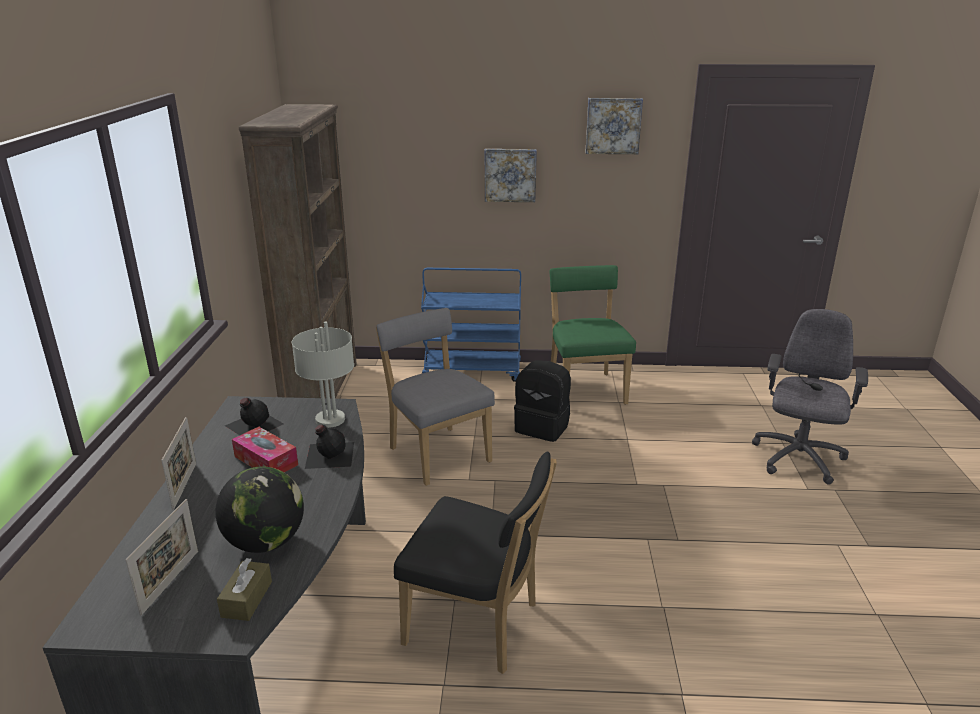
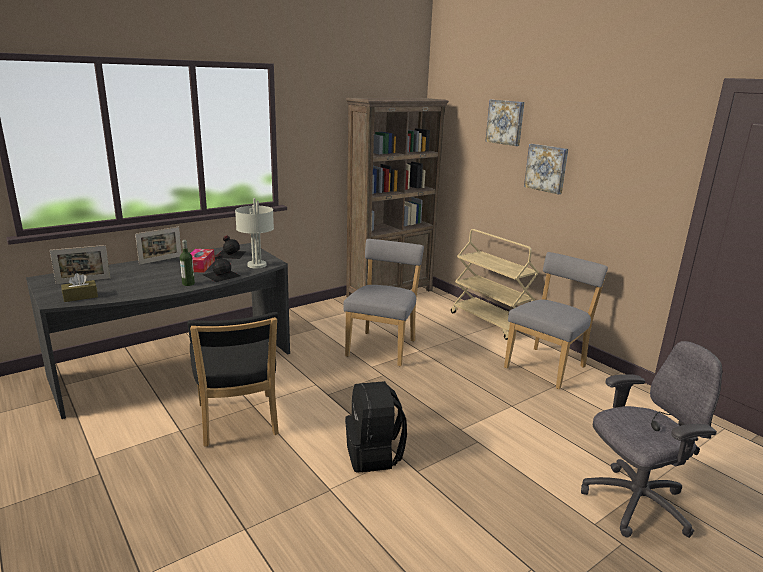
camera: 50 degrees right, 5 degrees down
(265, 542) = (128, 286): globe -> none
(327, 489) = (188, 284): none -> bottle
(472, 371) = (490, 322): blue cart -> beige cart
(543, 427) = (469, 369): black backpack -> black backpack (374, 455)
(585, 388) = (547, 366): green chair -> grey chair
(613, 125) = (632, 134): picture -> picture (505, 122)

